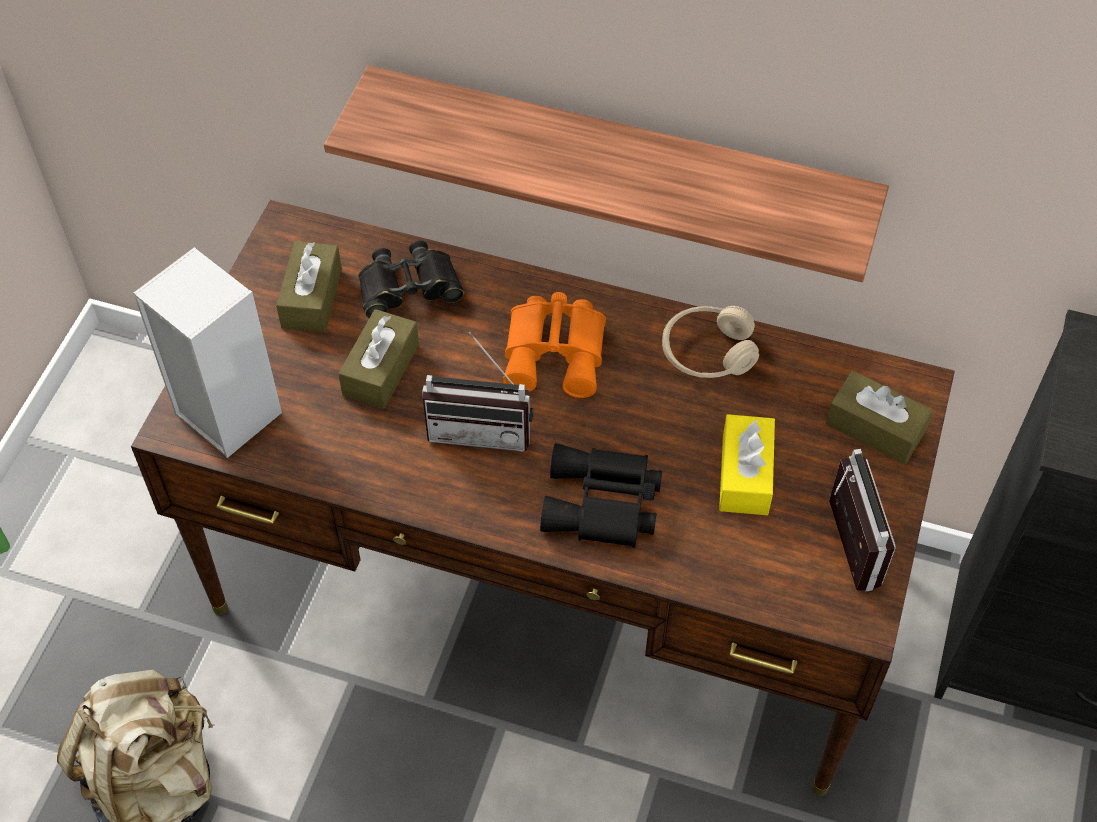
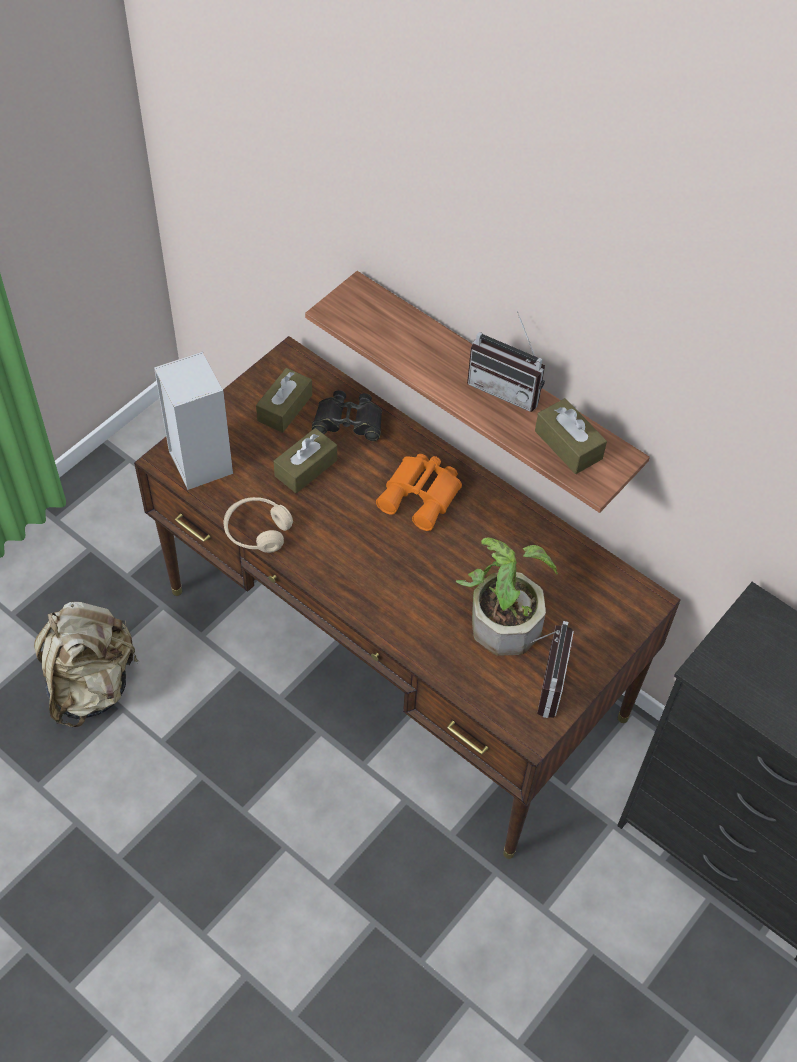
camera: 20 degrees right, 0 degrees up
(482, 428) = (351, 526): radio -> radio (507, 388)
(603, 506) = (403, 602): black binoculars -> none
(708, 352) = (520, 530): beige headphones -> beige headphones (257, 531)
(745, 475) = (503, 616): yellow tissue box -> potted plant
(875, 428) = (605, 617): brown tissue box -> brown tissue box (568, 445)

